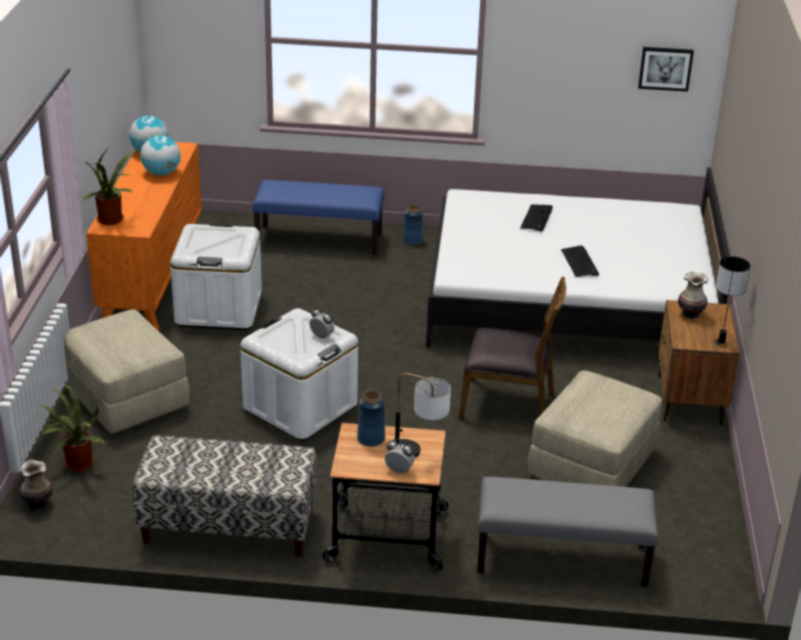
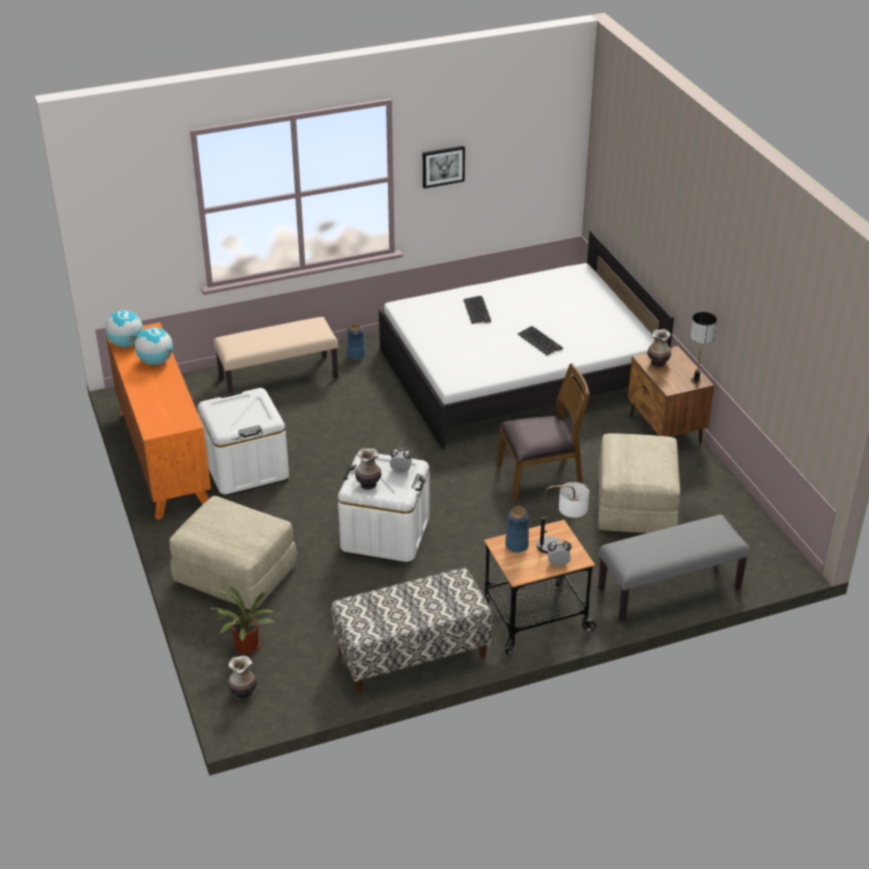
camera: 25 degrees left, 5 degrees up
(112, 220) = (155, 421): potted plant -> none
(277, 339) = (368, 484): none -> vase
(319, 240) = (278, 377): blue bench -> beige bench
(665, 68) = (542, 156): picture -> picture (443, 166)

